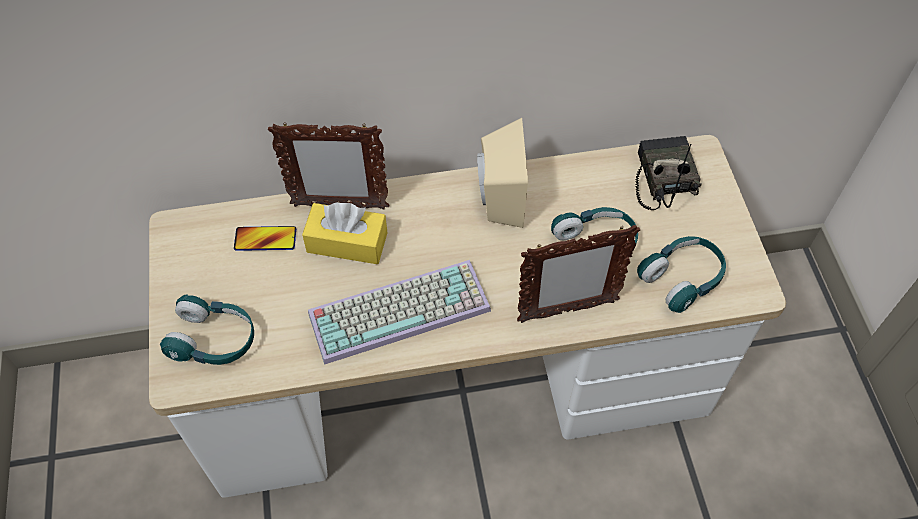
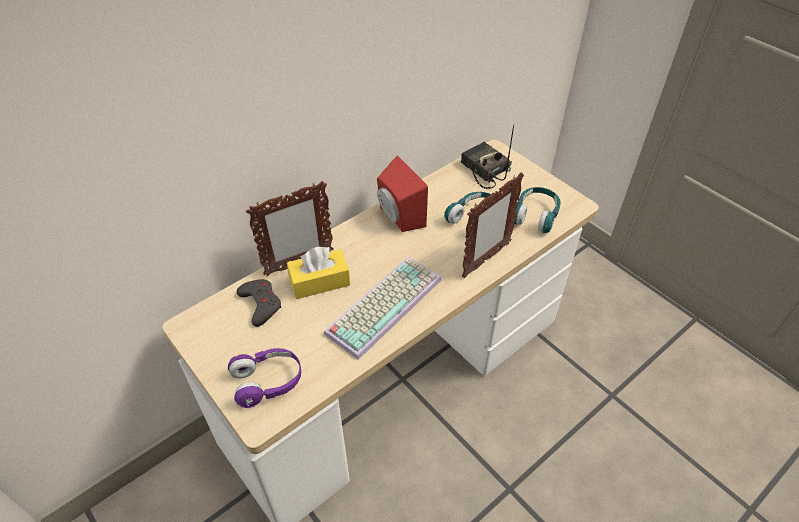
camera: 30 degrees left, 10 degrees down
(214, 340) = (268, 382): turquoise headphones -> purple headphones
(265, 239) = (260, 304): phone -> grey game controller
(498, 198) = (398, 217): beige speaker -> red speaker

